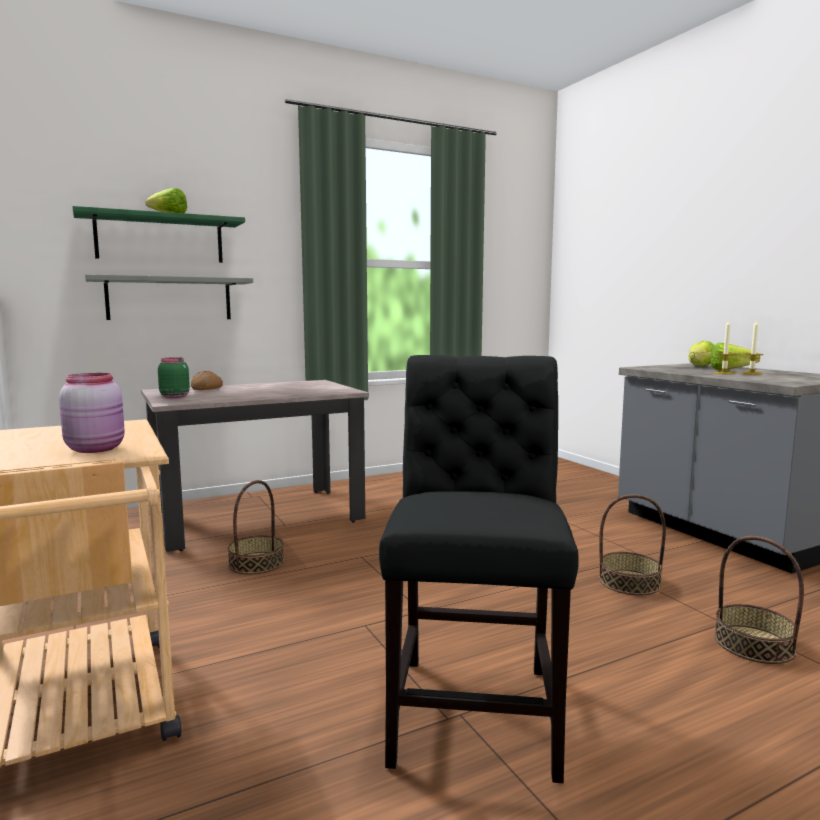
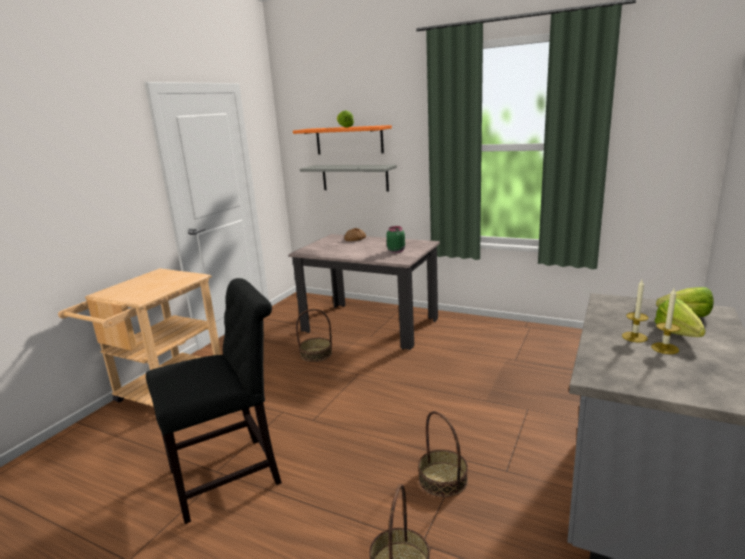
camera: 55 degrees right, 10 degrees up
(96, 448) = (142, 293): pink jar -> none
(160, 239) = (349, 140): green shelf -> orange shelf
(174, 396) = (319, 245): green jar -> green jar (396, 251)

